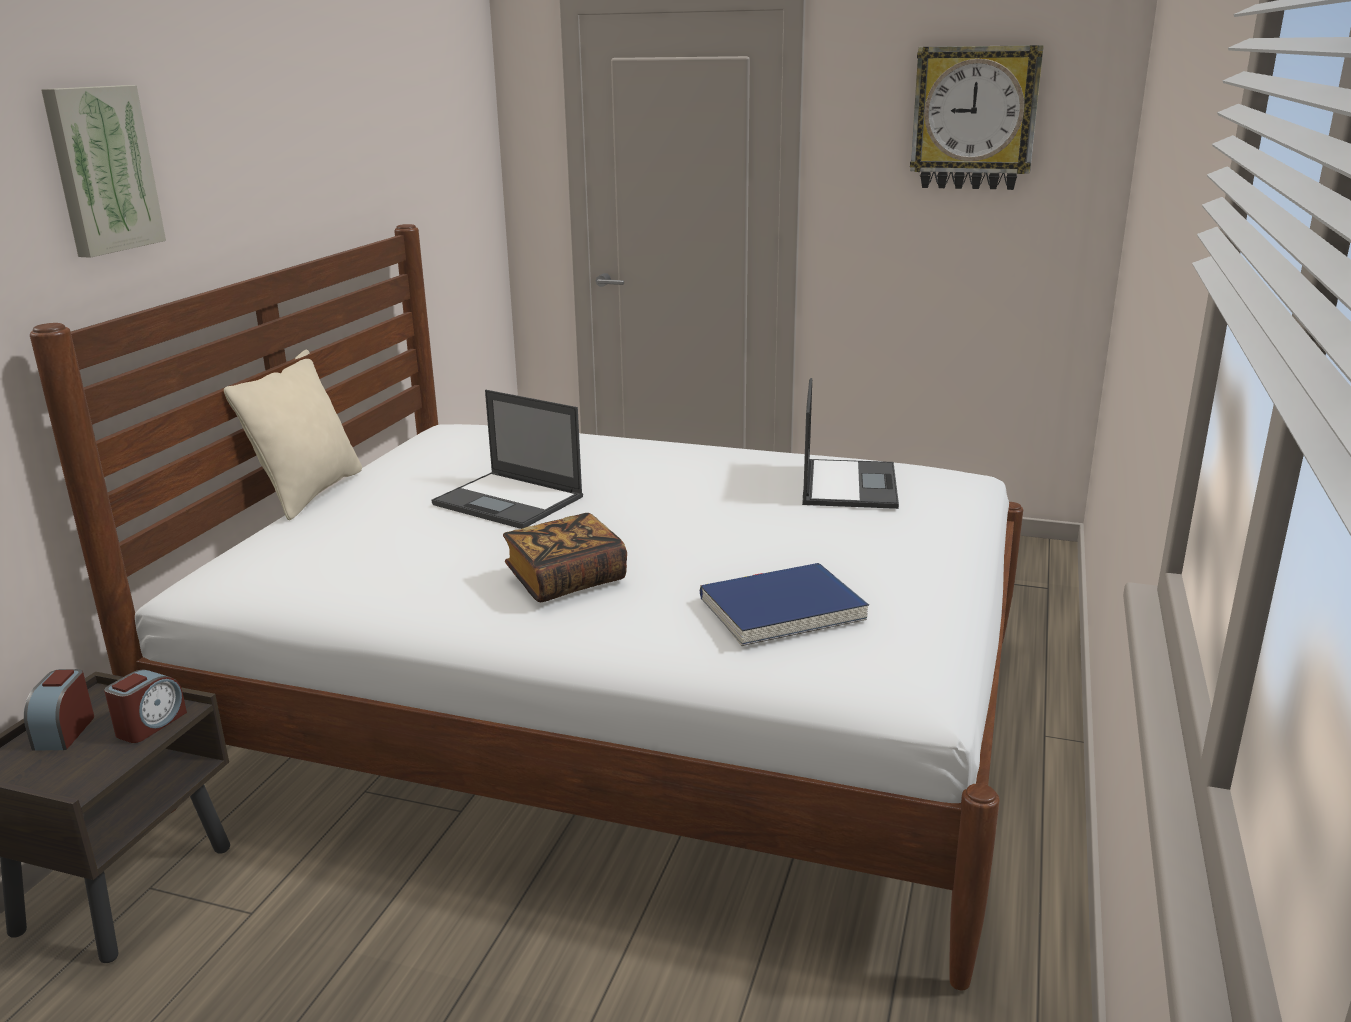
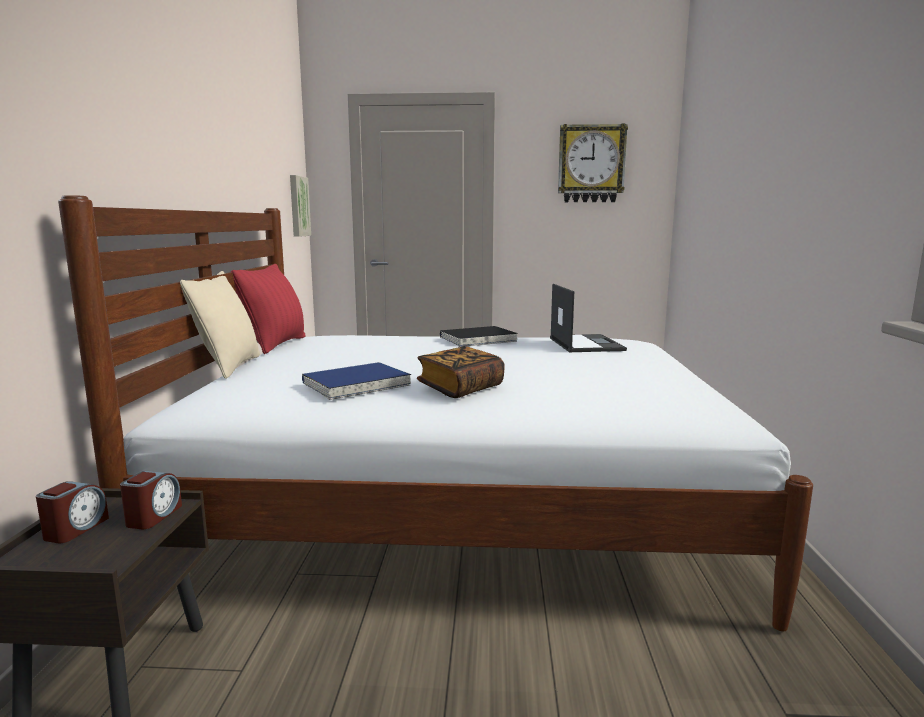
camera: 15 degrees left, 10 degrees down
(64, 731) = (75, 529): alarm clock -> alarm clock turned 150 degrees counterclockwise
(101, 169) = (105, 105): picture -> picture (298, 206)
(397, 444) = (275, 345): none -> red pillow
(510, 501) = (382, 360): laptop -> none
(688, 459) = (478, 340): none -> black book
(782, 610) = (616, 391): blue book -> blue book (356, 385)

